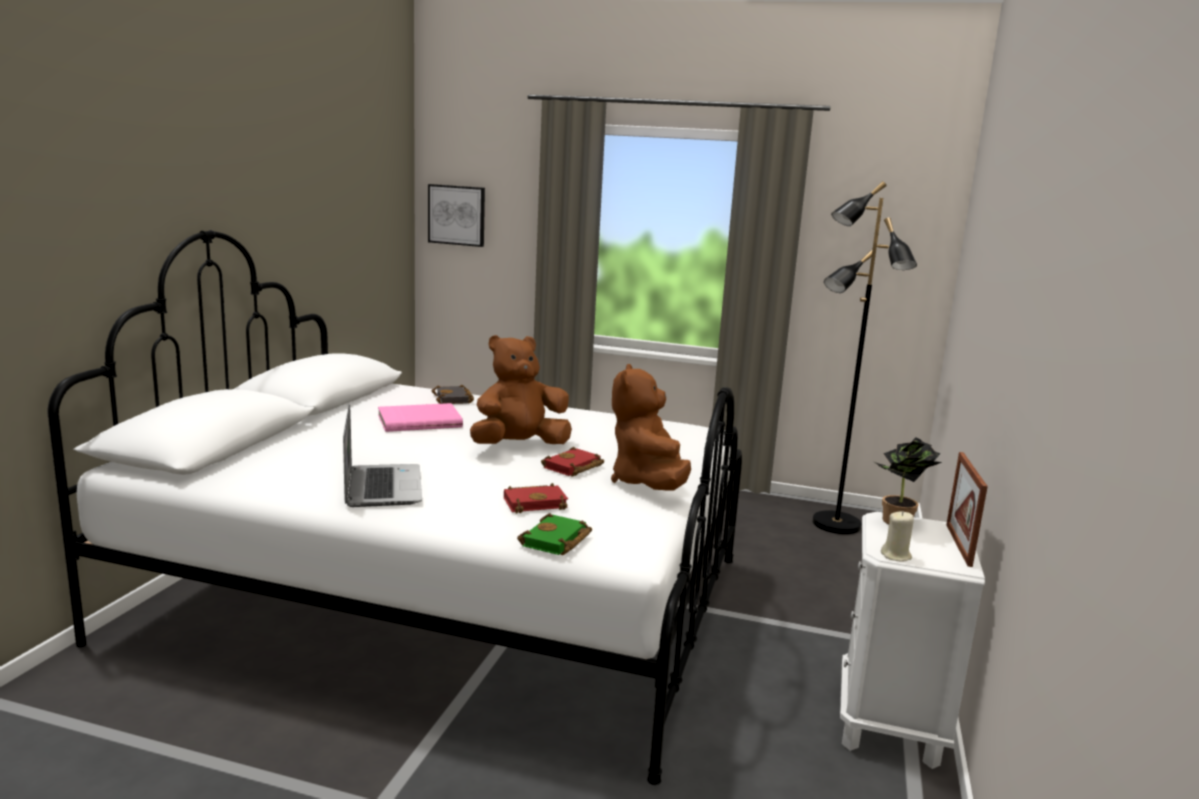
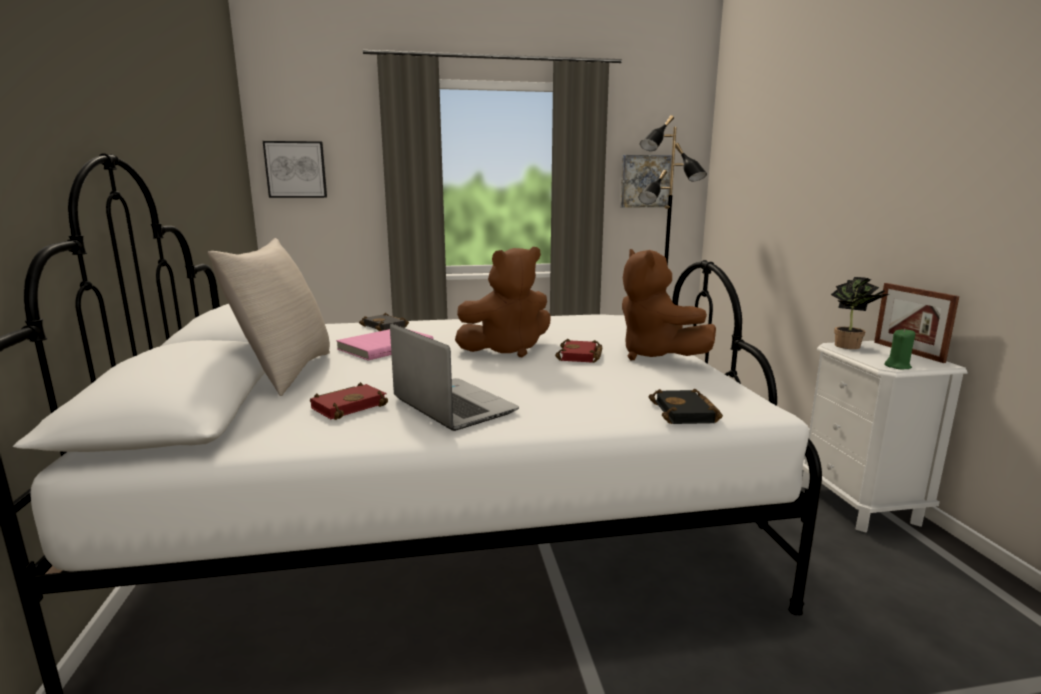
camera: 25 degrees left, 0 degrees up
(309, 429) = (285, 372): none -> beige pillow
(519, 446) = (507, 349): brown plush toy -> brown plush toy turned 150 degrees counterclockwise
(536, 503) = (608, 387): red book -> red book (349, 406)
(556, 541) = (686, 413): green book -> black book
(861, 259) = (644, 181): none -> picture
(896, 556) = (897, 366): beige candle -> green candle

